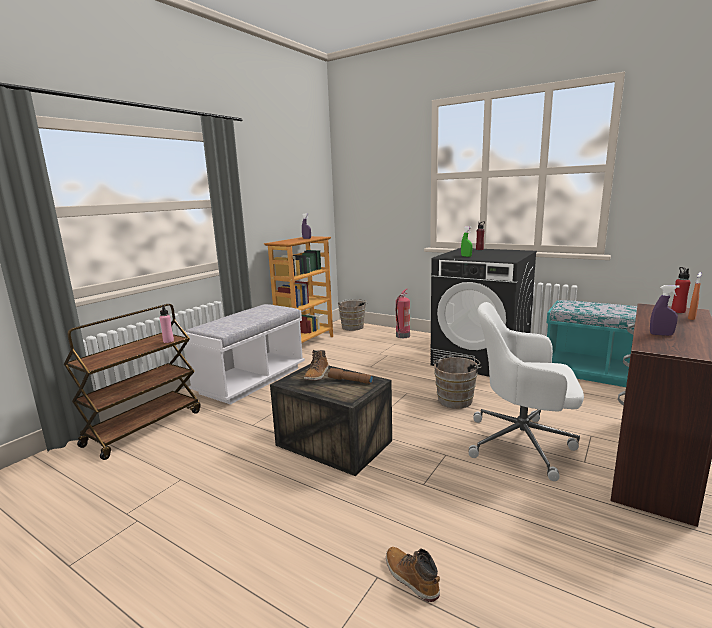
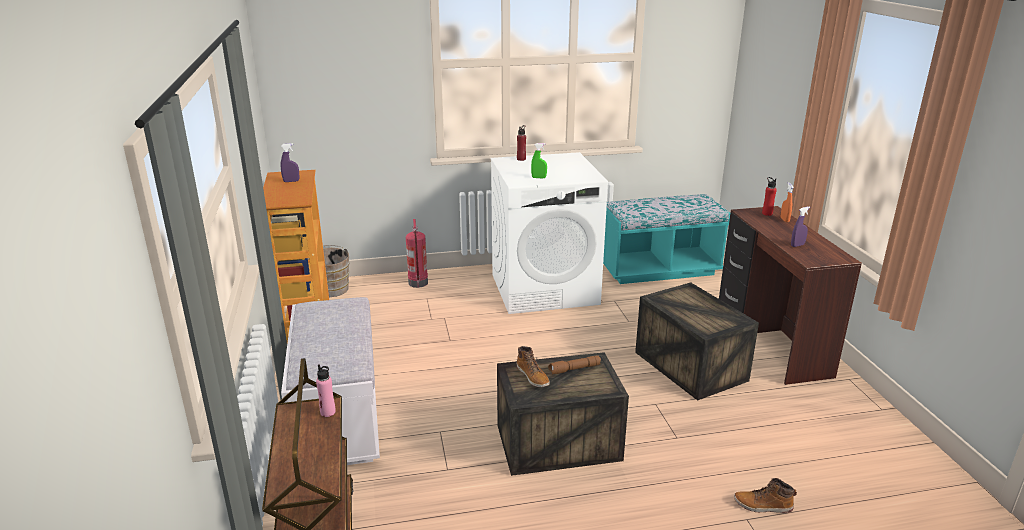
camera: 45 degrees left, 10 degrees up
(456, 399) = (587, 345): brown bucket -> none
(481, 360) = (545, 289): black washing machine -> white washing machine
(523, 443) = (689, 365): white office chair -> crate

